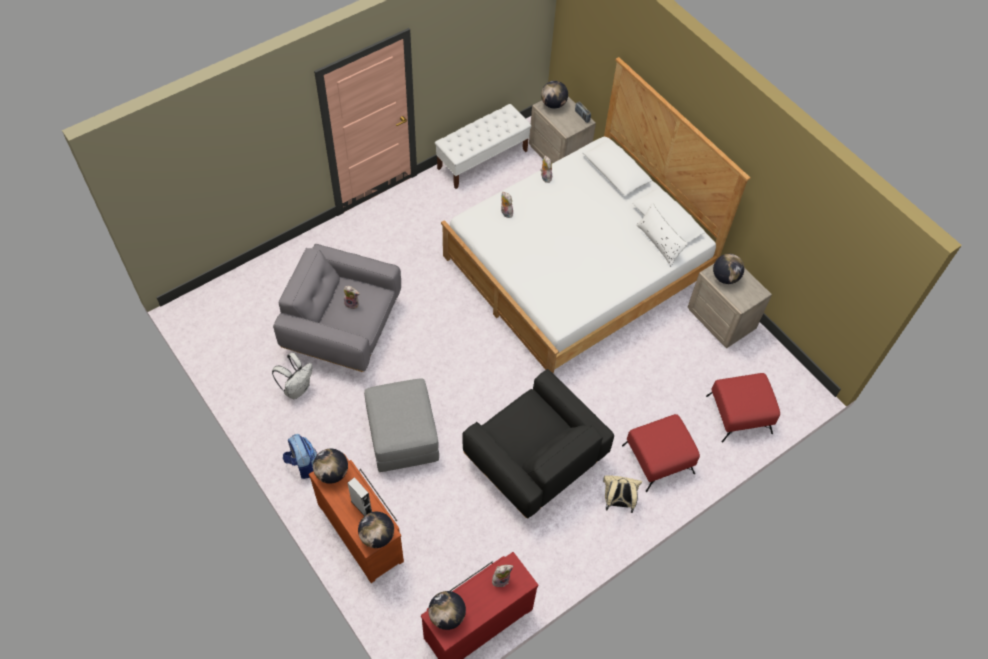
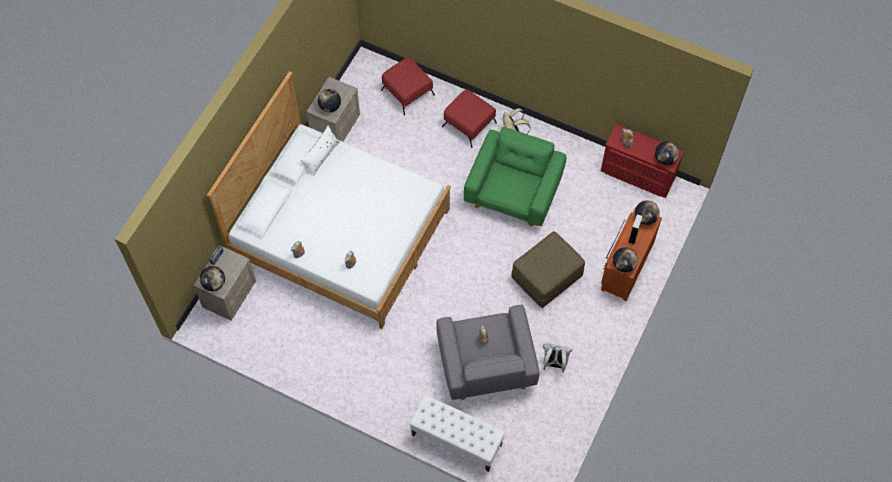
camera: 115 degrees left, 5 degrees up
(302, 464) = (606, 326): backpack -> none
(402, 435) = (546, 277): grey ottoman -> brown ottoman
(482, 159) = (265, 349): white bench -> white bench (456, 440)
(534, 459) = (513, 192): black armchair -> green armchair

